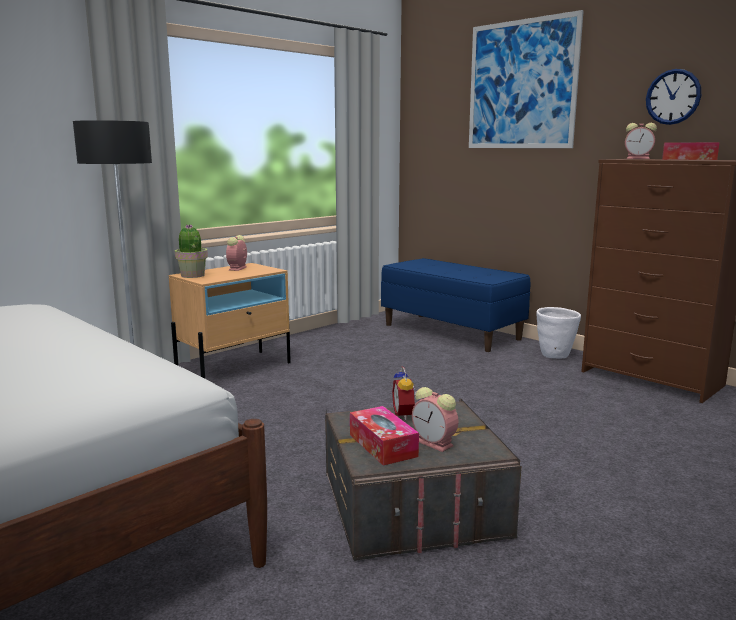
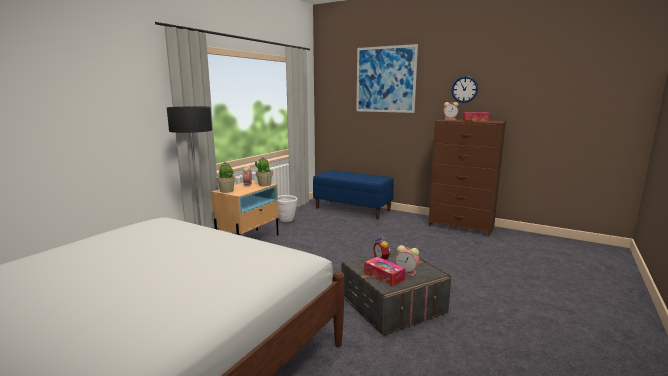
camera: 15 degrees left, 0 degrees up
(265, 270) = (264, 184): none -> potted plant
(555, 356) = (411, 218): white planter -> white planter (287, 220)

